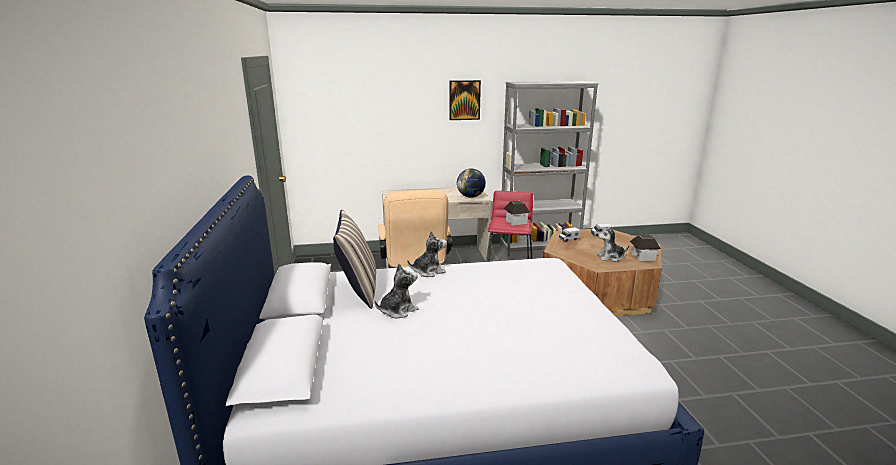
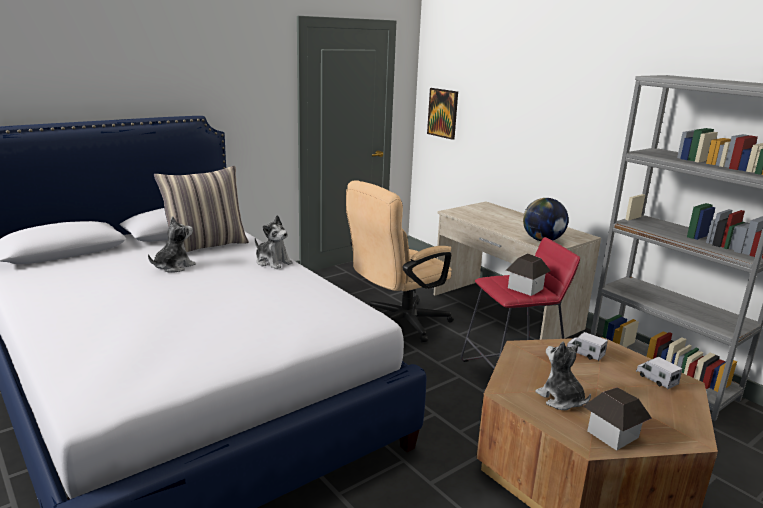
camera: 60 degrees right, 0 degrees up
(398, 310) = (173, 267): plush toy -> plush toy turned 75 degrees counterclockwise
(464, 100) = (603, 98): picture -> picture (443, 113)

